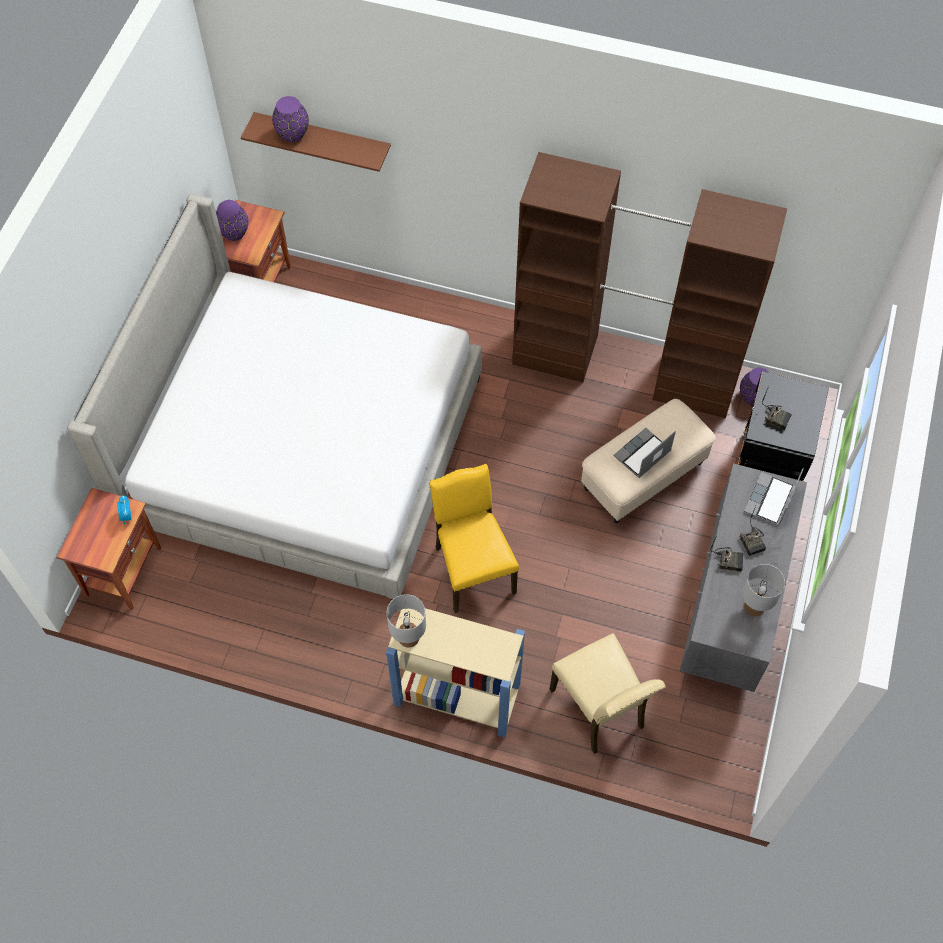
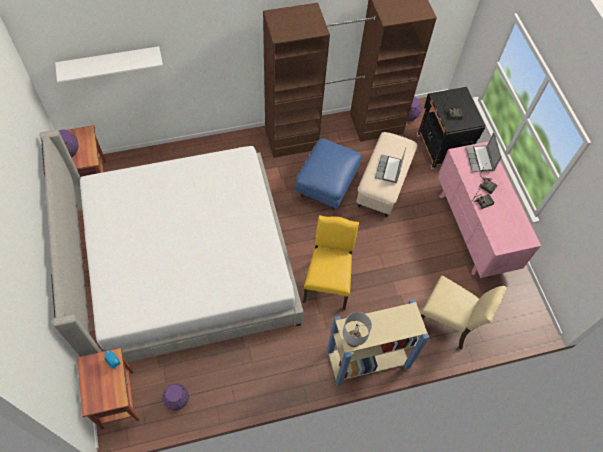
camera: 35 degrees left, 0 degrees up
(293, 134) = (91, 65): purple vase -> purple vase (177, 400)
(323, 138) = (110, 62): brown shelf -> white shelf
(472, 568) = (327, 282): yellow chair -> yellow chair turned 60 degrees clockwise
(560, 438) = (326, 185): none -> blue ottoman
(731, 605) = (473, 230): grey dresser -> pink dresser
(754, 606) = (512, 220): grey table lamp -> none

